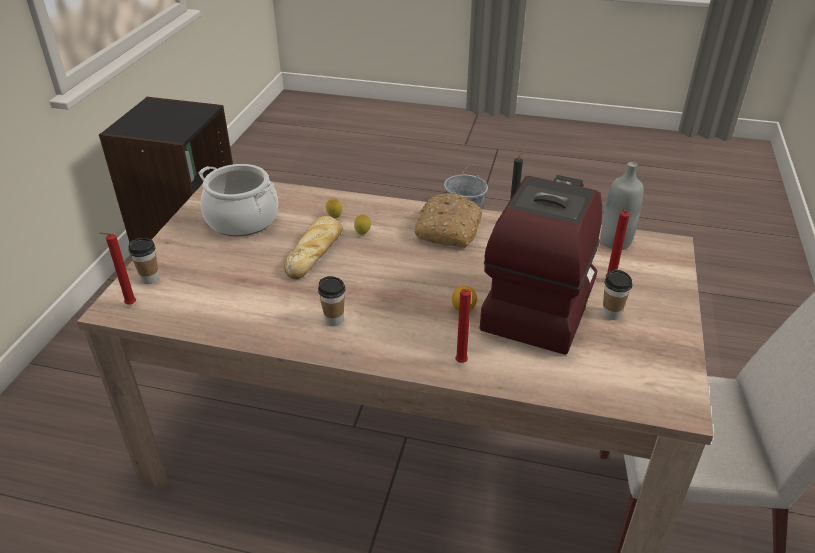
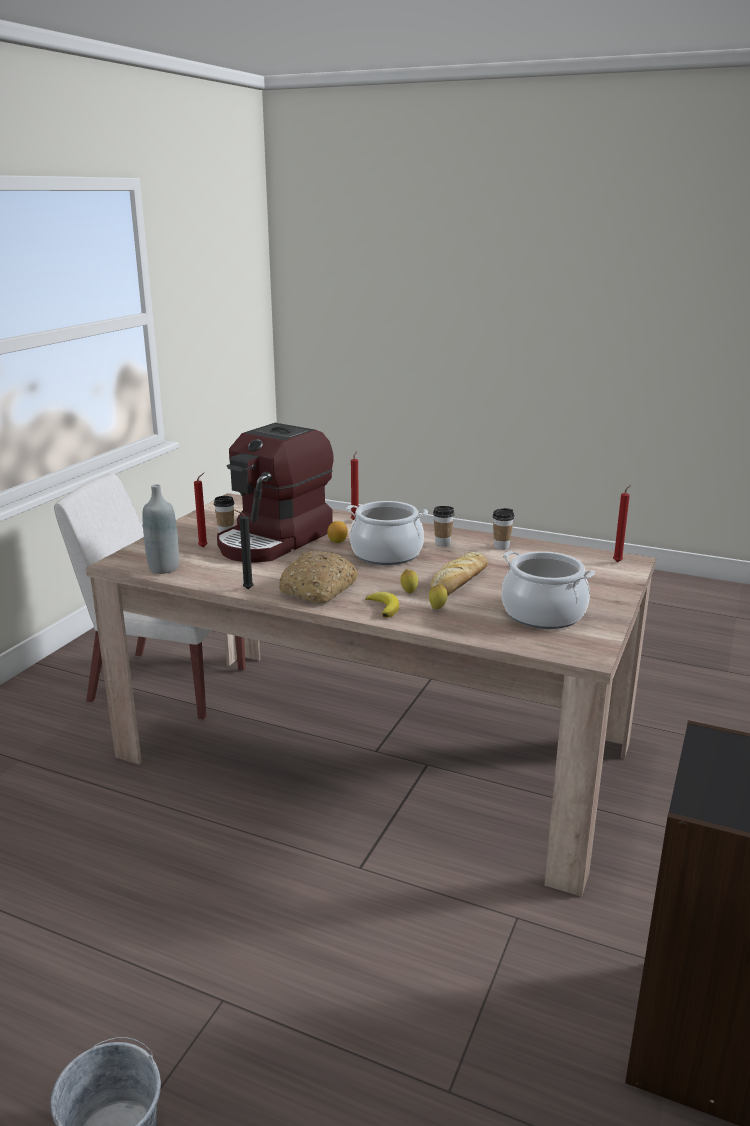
camera: 170 degrees left, 15 degrees down
(150, 279) = (613, 576): cup -> cup (501, 546)
(381, 214) = (384, 607): none -> banana
(397, 290) = (386, 554): none -> cooking pot

